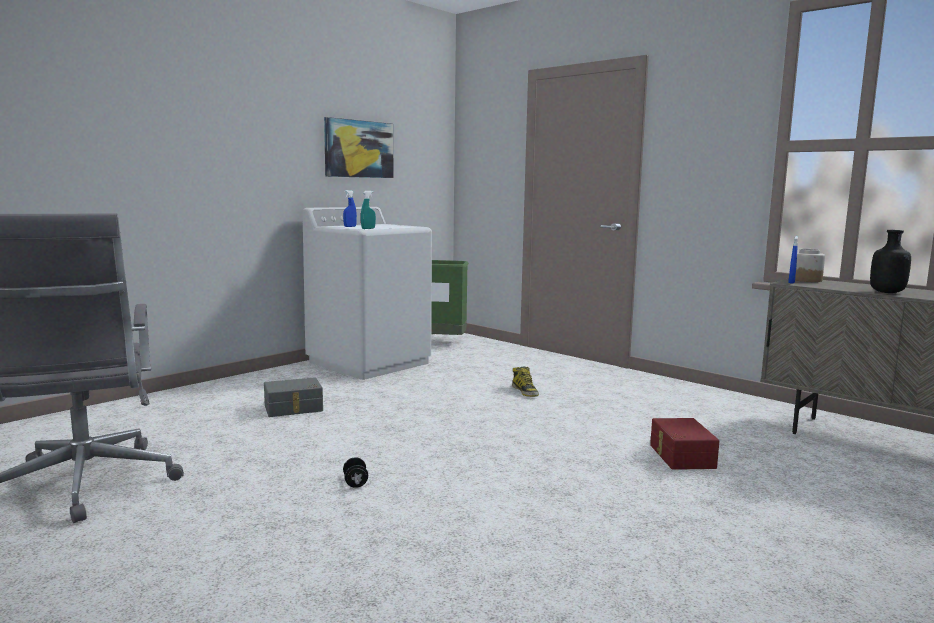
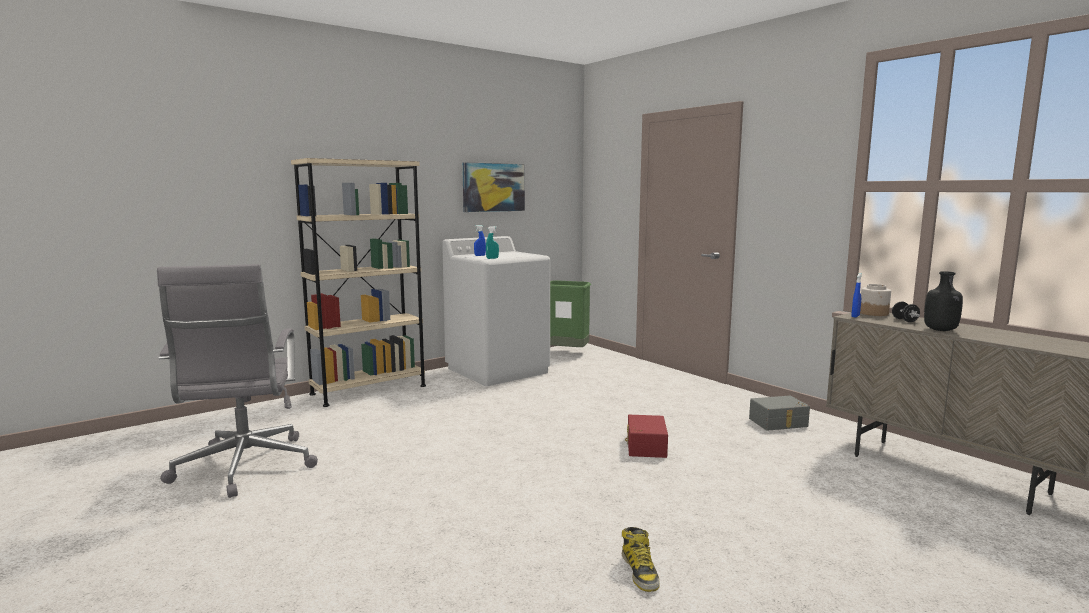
camera: 10 degrees right, 0 degrees up
(219, 388) = (369, 390): none -> beige bookcase
(294, 408) = (421, 410): grey storage box -> grey storage box (779, 423)
(355, 483) = (446, 479): black dumbbell -> black dumbbell (904, 320)
(525, 391) = (621, 403): boot -> boot (640, 572)
(680, 456) = (735, 472): red storage box -> red storage box (645, 446)

